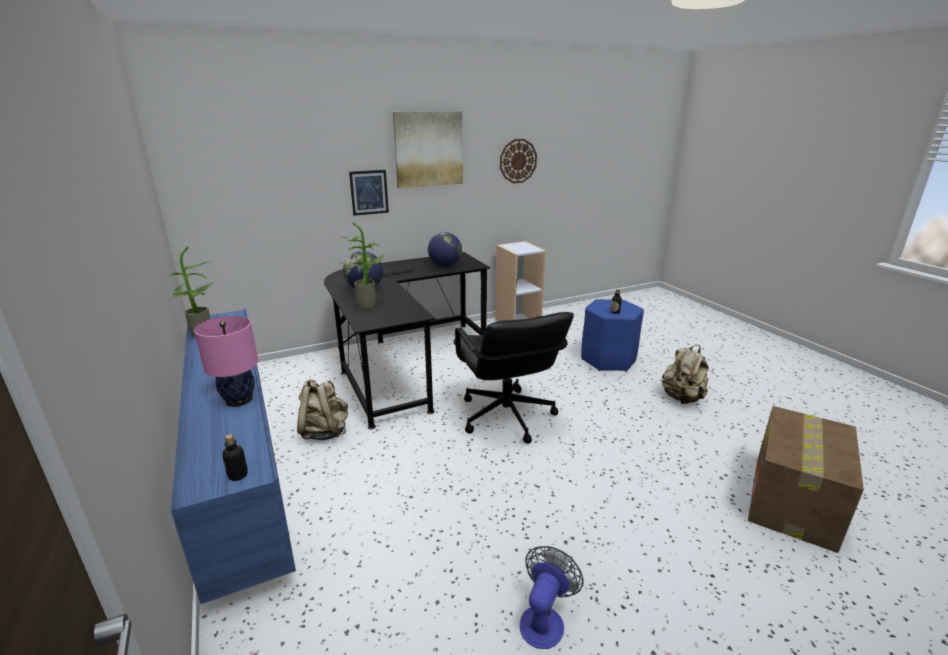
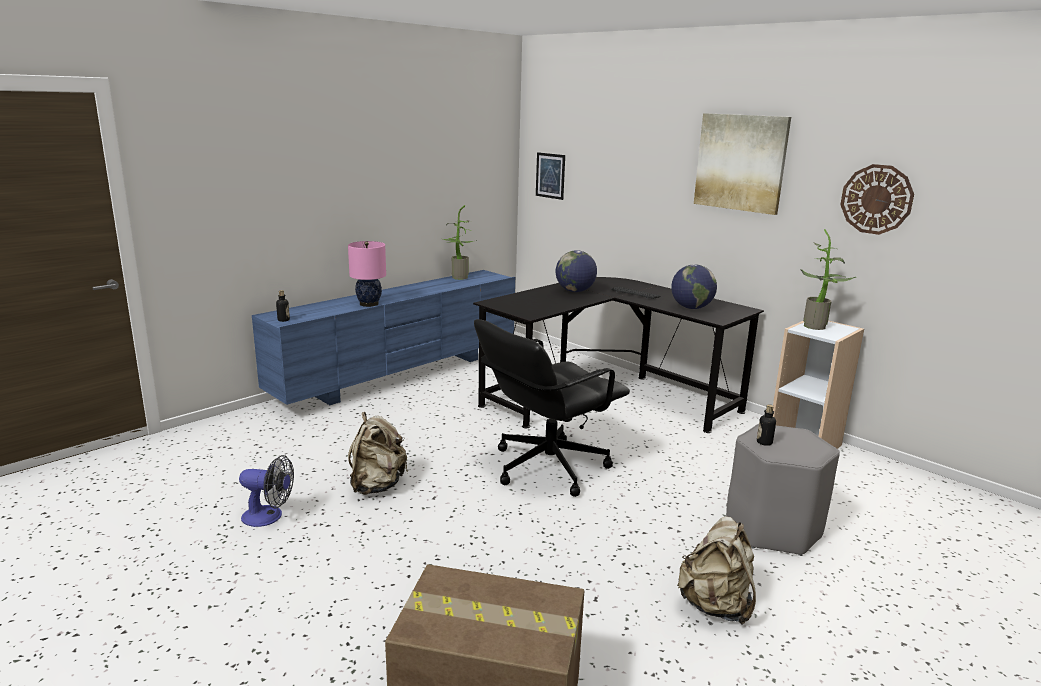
camera: 70 degrees right, 5 degrees down
(324, 432) = (462, 390): beige backpack -> beige backpack (377, 486)
(367, 303) = (539, 297): potted plant -> potted plant (817, 326)
(369, 192) = (666, 202): picture -> picture (550, 175)
(608, 360) = (773, 529): blue stool -> grey stool

